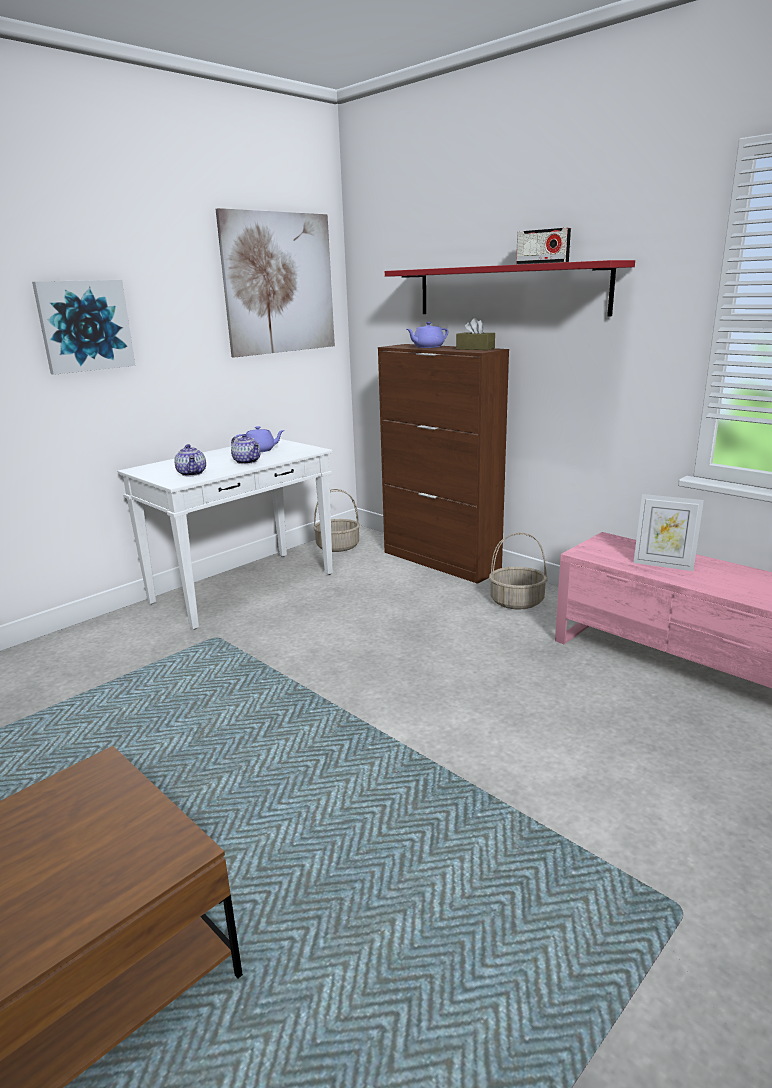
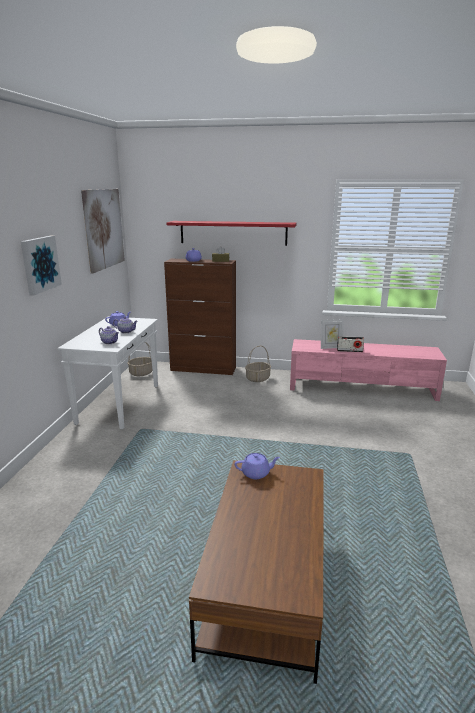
camera: 35 degrees left, 0 degrees up
(96, 794) = (256, 473): none -> purple teapot
(542, 263) = (254, 222): radio -> radio (349, 351)

